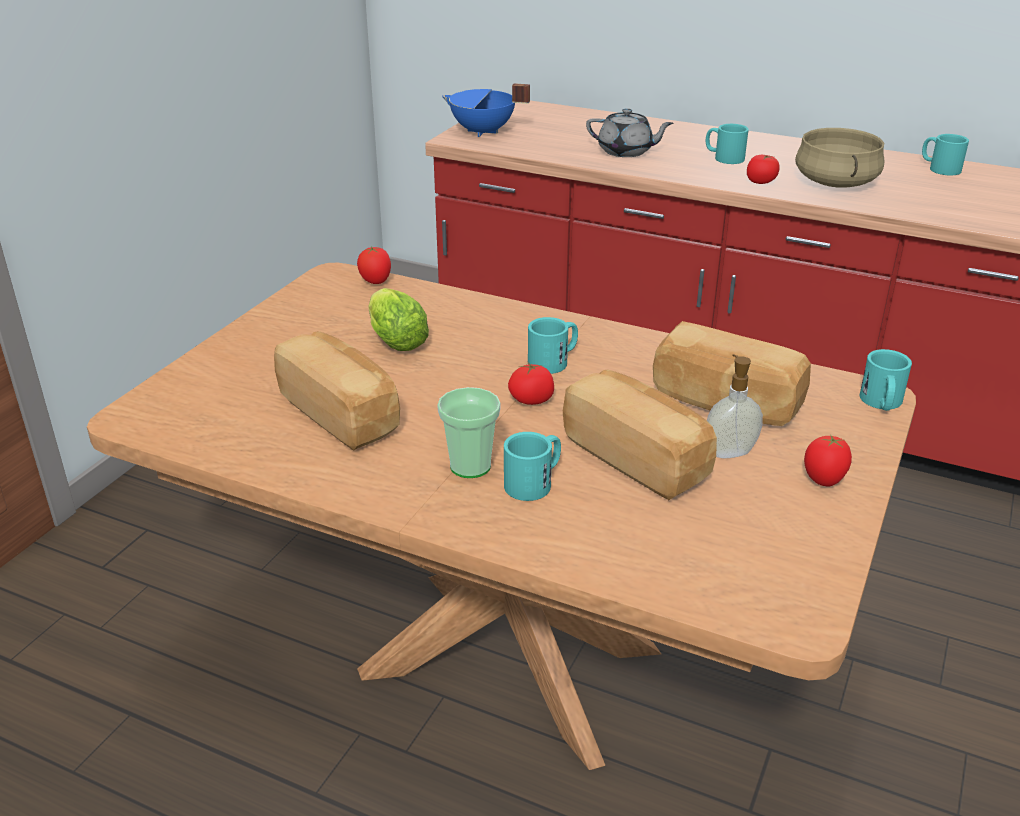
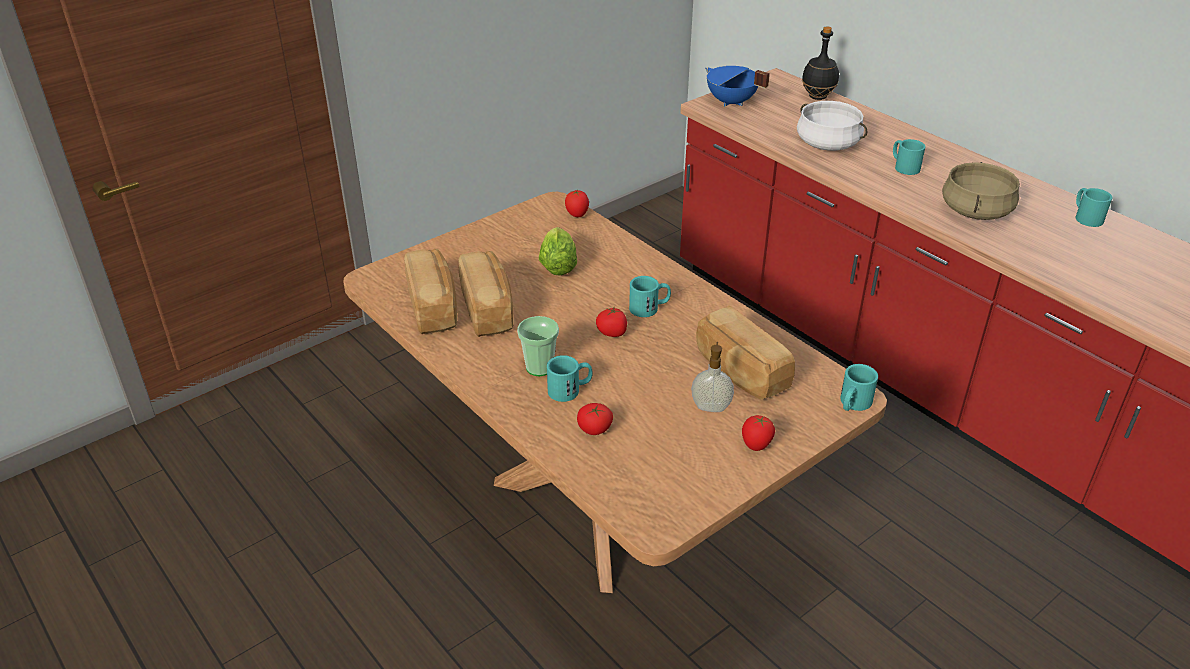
camera: 25 degrees right, 5 degrees up
(572, 114) = (817, 97): none -> black bottle
(626, 152) = (828, 144): grey teapot -> white cooking pot
(637, 458) = (646, 393): bread -> bread (434, 307)
(761, 181) = (912, 196): tomato -> tomato (594, 429)

